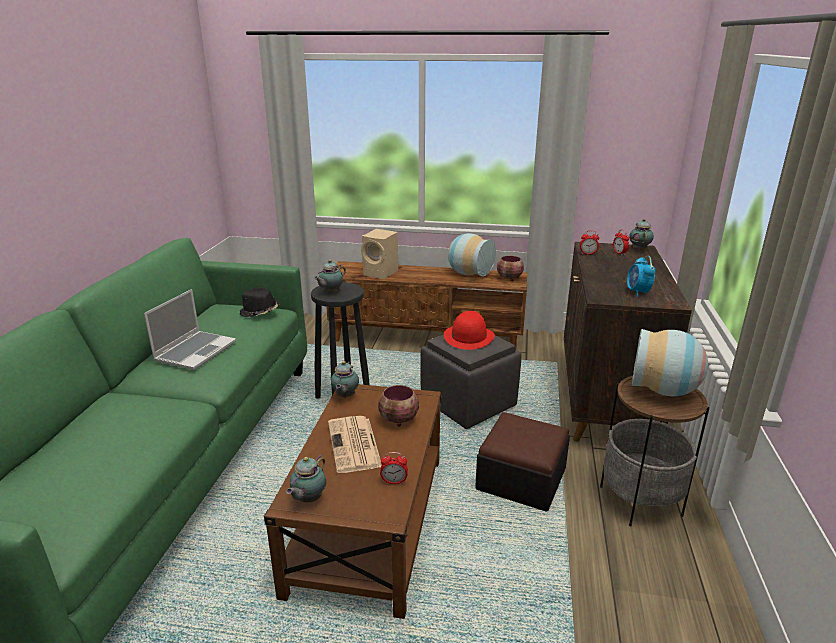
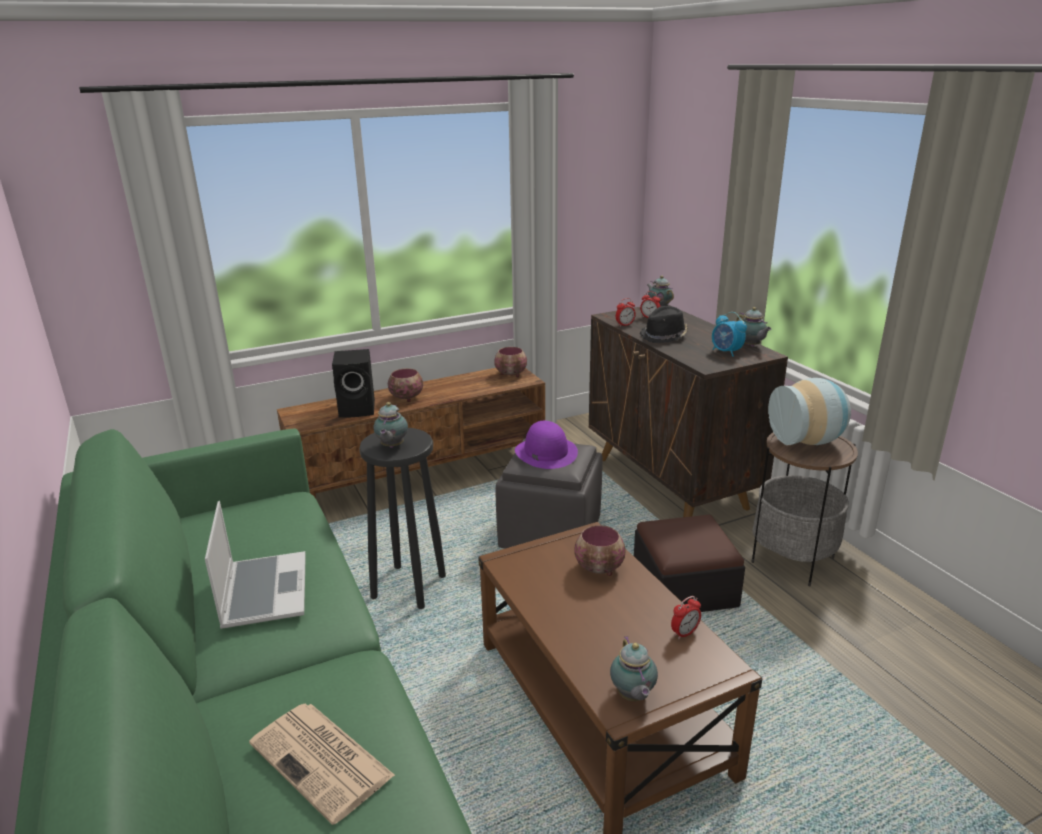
camera: 35 degrees left, 0 degrees up
(259, 312) = (276, 507): black hat -> black hat (664, 336)
(345, 396) = (509, 569): teapot -> teapot (750, 346)
(354, 445) = (595, 616): newspaper -> newspaper (323, 760)
(381, 273) = (359, 409): beige speaker -> black speaker
(419, 274) = (407, 397): none -> bowl
(468, 273) = (461, 381): vase -> none
(468, 336) = (545, 452): red hat -> purple hat

